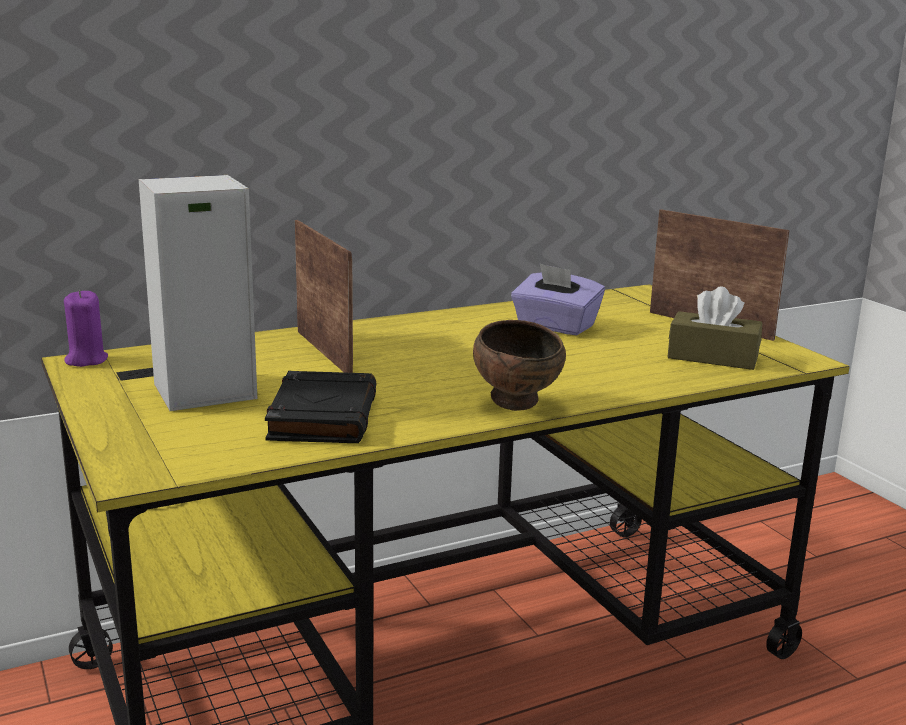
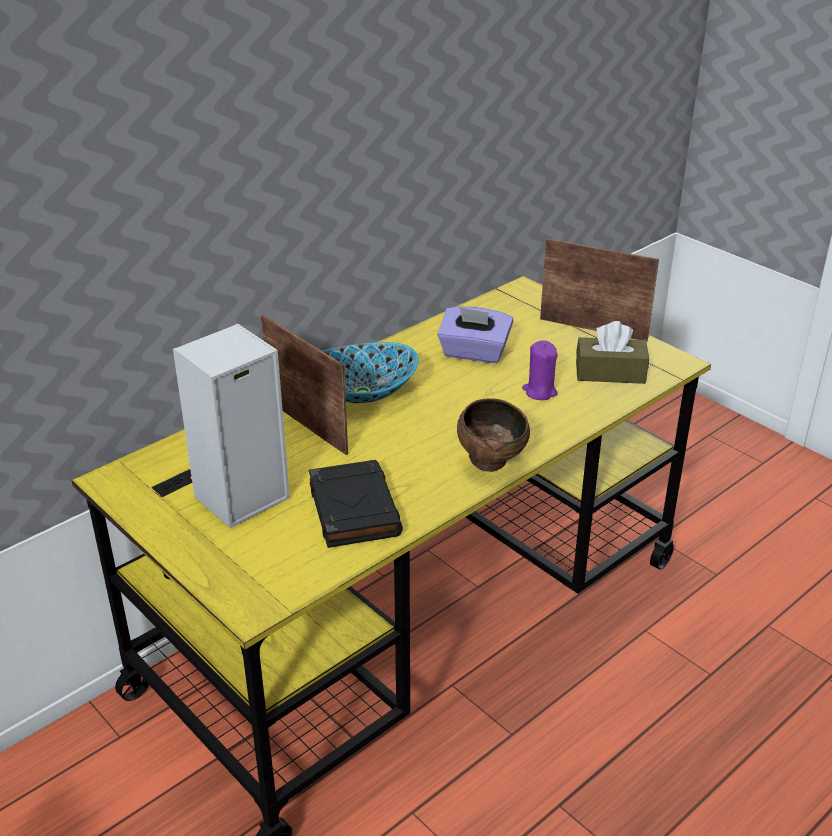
camera: 15 degrees left, 15 degrees up
(86, 360) = (114, 476): purple candle -> purple candle (539, 391)
(405, 337) = (361, 392): none -> bowl

